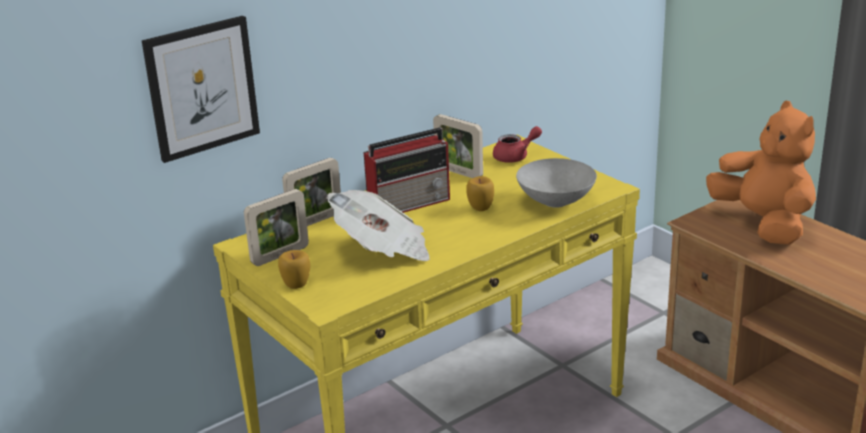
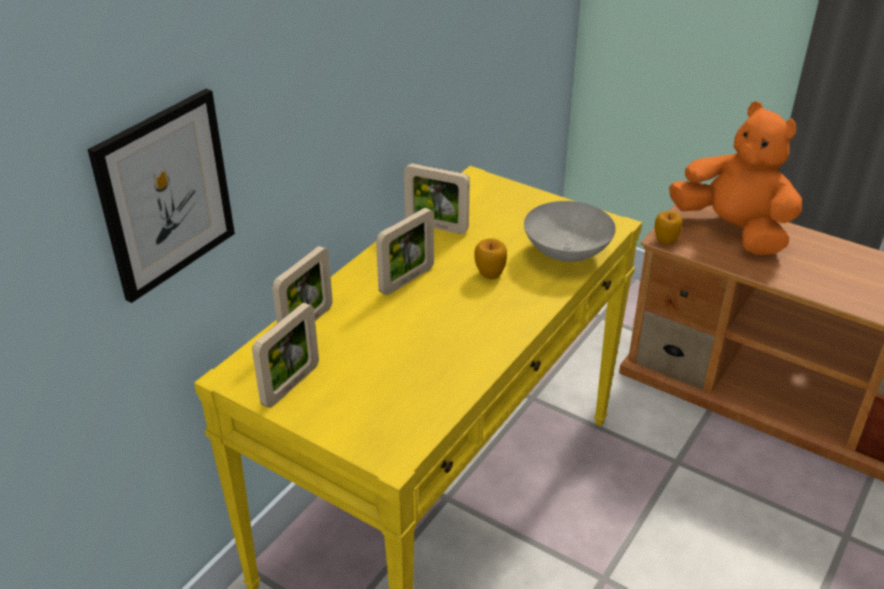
camera: 20 degrees left, 10 degrees up
(296, 284) = (335, 428): apple -> apple (665, 240)
(383, 250) = (412, 355): newspaper -> none
(410, 203) = (407, 280): radio -> picture frame
(516, 157) = (487, 197): red teapot -> none

